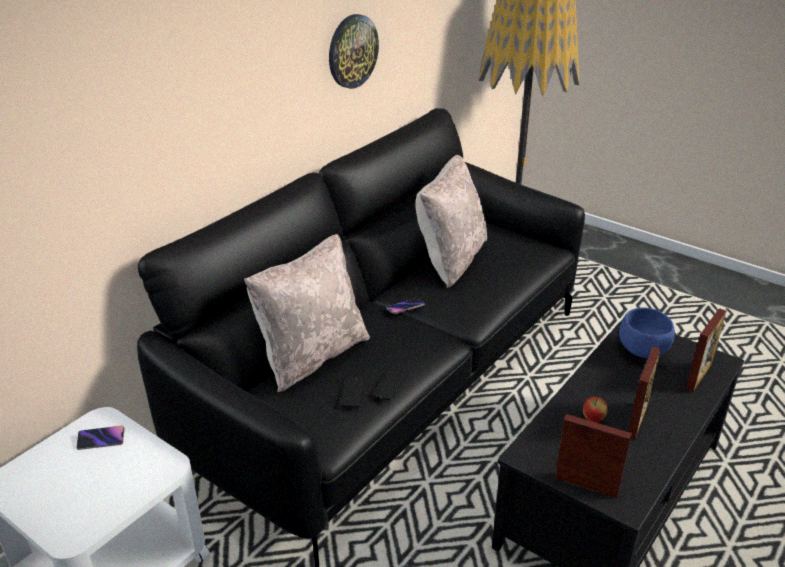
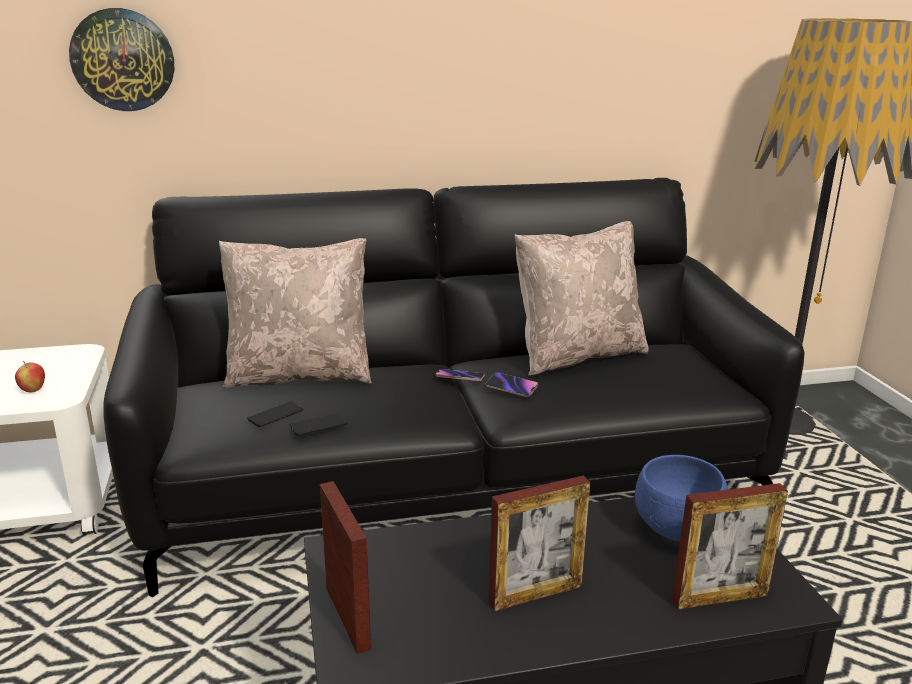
camera: 40 degrees right, 10 degrees down
(101, 439) = (58, 363): phone -> phone (511, 387)
(352, 51) = (522, 63): wall clock -> wall clock (123, 60)
(593, 419) = (479, 562): apple -> apple (33, 390)

